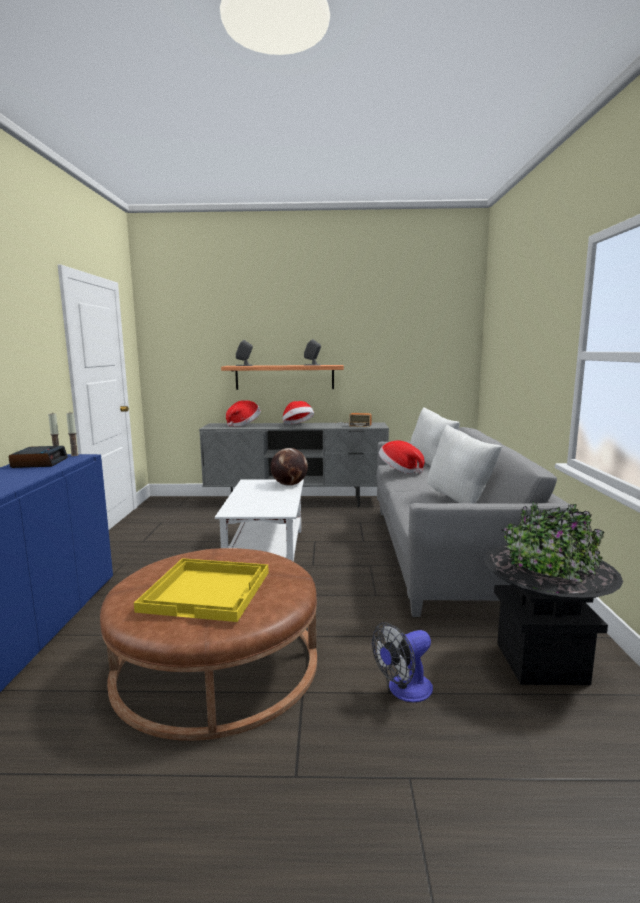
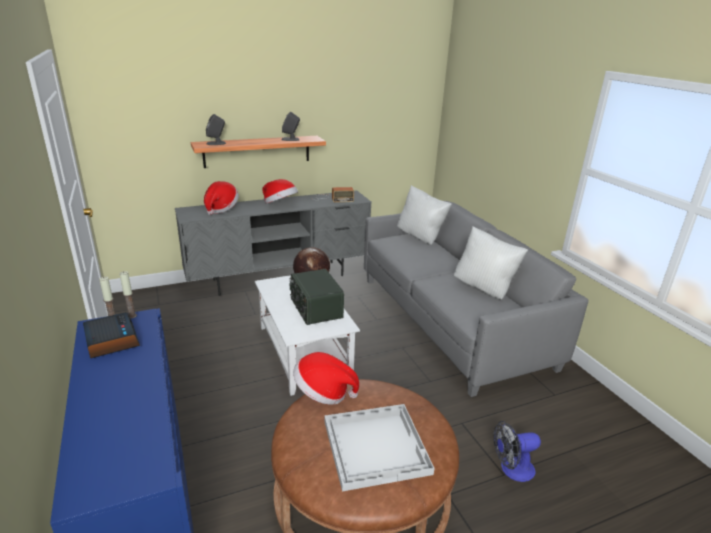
camera: 25 degrees left, 15 degrees up
(208, 590) = (376, 446): yellow tray -> white tray
(270, 499) = (315, 309): none -> radio
(399, 470) = (404, 253): hat -> hat (323, 392)
(404, 690) = (511, 469): fan -> fan turned 45 degrees clockwise
(541, 663) = (575, 417): black planter -> none

